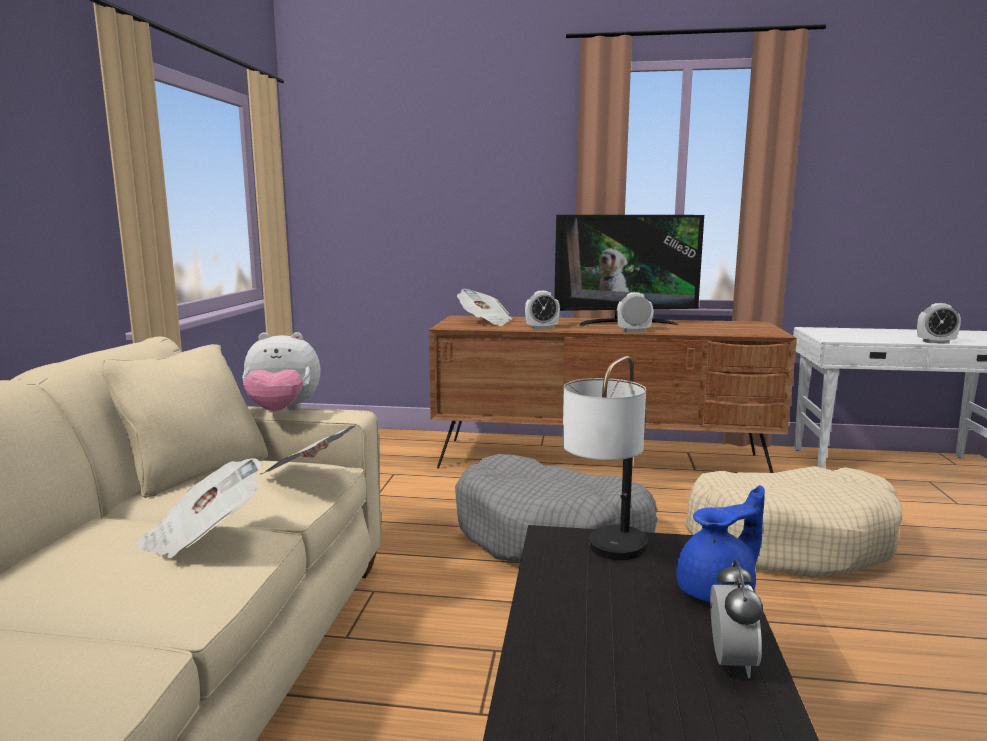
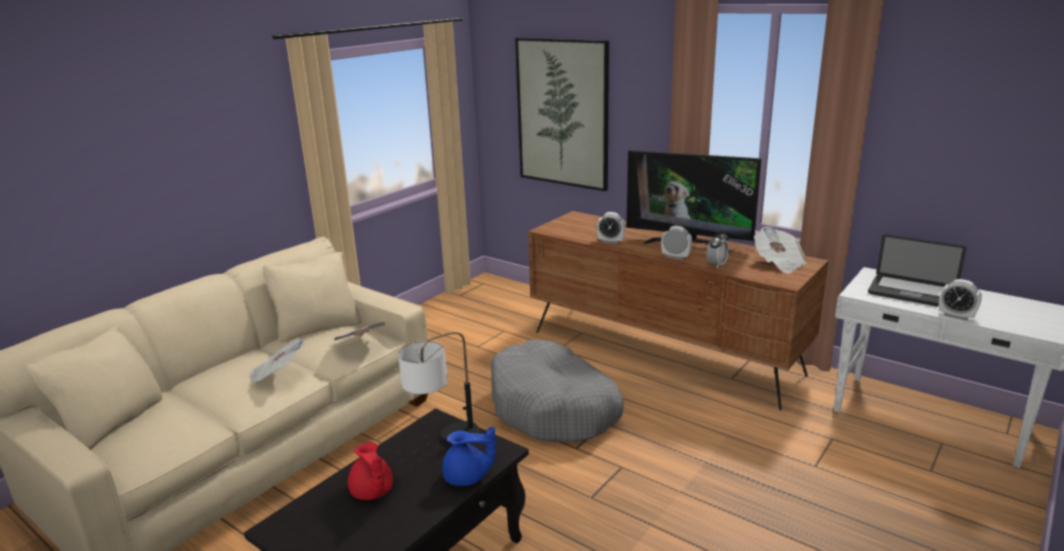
camera: 30 degrees right, 10 degrees up
(282, 412) = (372, 298): plush toy -> none
(422, 201) = (562, 113): none -> picture
(485, 322) = (581, 226): newspaper -> newspaper (778, 263)
(613, 658) = (372, 492): none -> red teapot
(731, 662) = (416, 512): alarm clock -> alarm clock (716, 265)
(790, 540) = (720, 459): beige dog bed -> none
(870, 335) = (911, 293): none -> laptop

